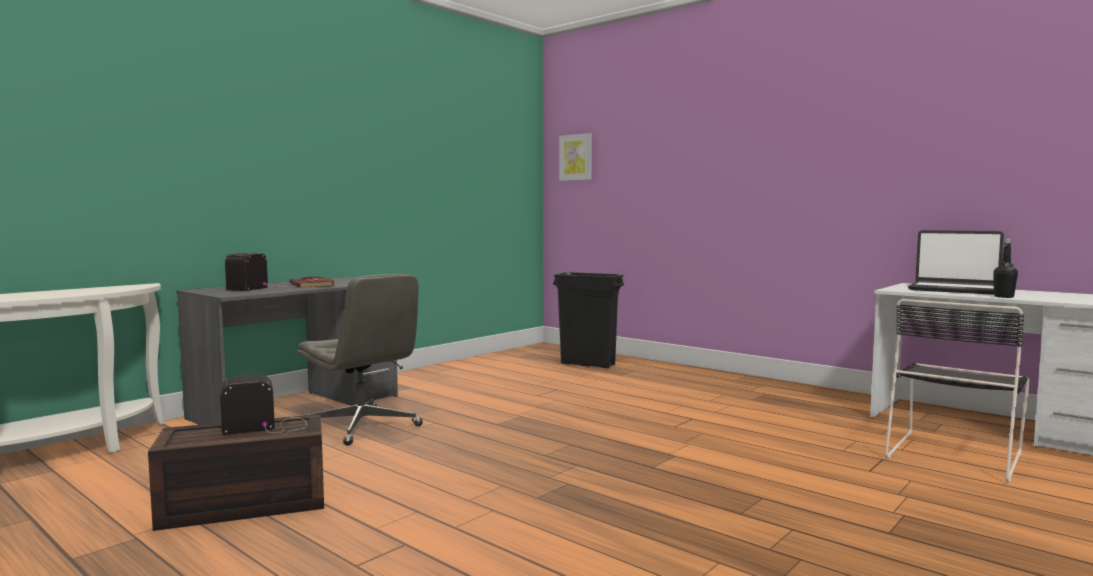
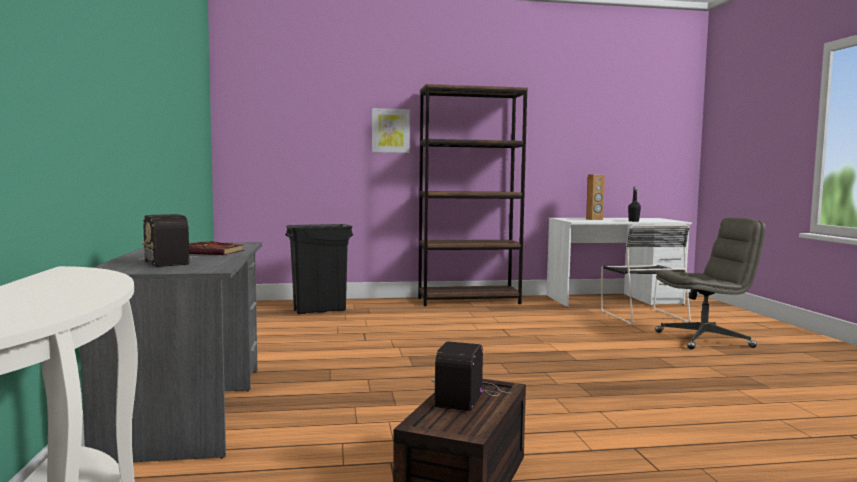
camera: 50 degrees left, 0 degrees up
(363, 427) = (323, 401): grey office chair -> grey office chair (704, 339)
(576, 157) = (258, 112): picture -> picture (390, 130)
(766, 384) = (469, 301): none -> brown bookcase
(953, 290) = (594, 219): laptop -> brown speaker

